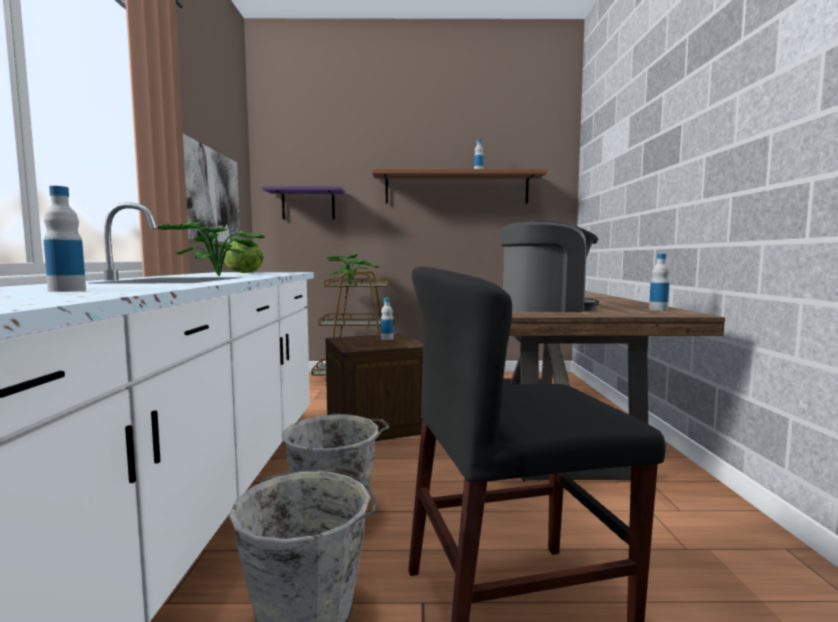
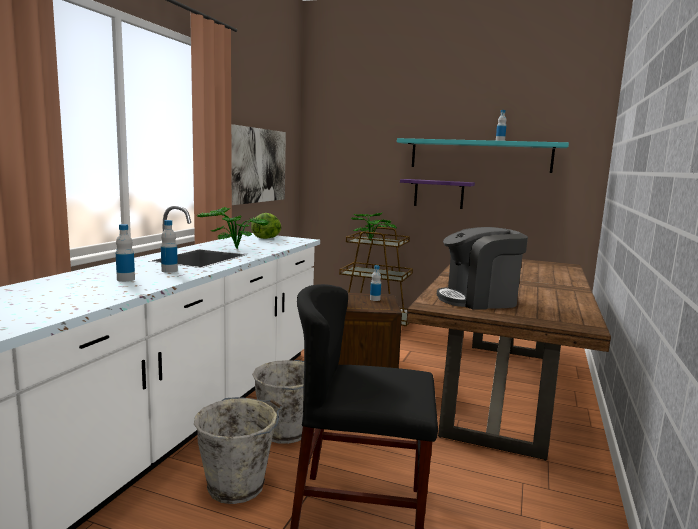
camera: 20 degrees right, 5 degrees up
(308, 204) = (345, 165): purple shelf -> purple shelf (438, 193)
(456, 189) = (480, 155): brown shelf -> turquoise shelf
(546, 307) = (478, 300): coffee machine -> coffee machine turned 150 degrees clockwise
(658, 310) = (574, 316): bottle -> bottle (169, 270)

